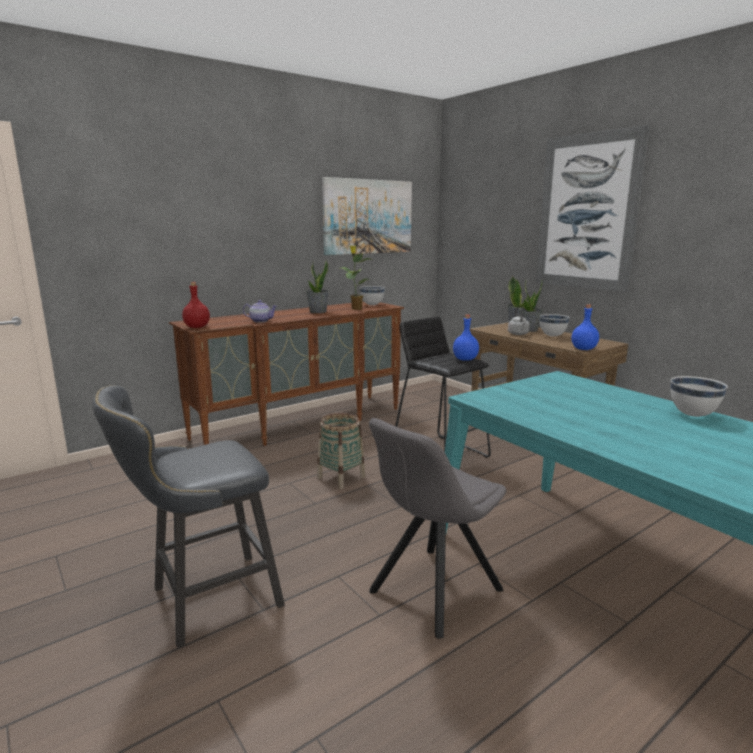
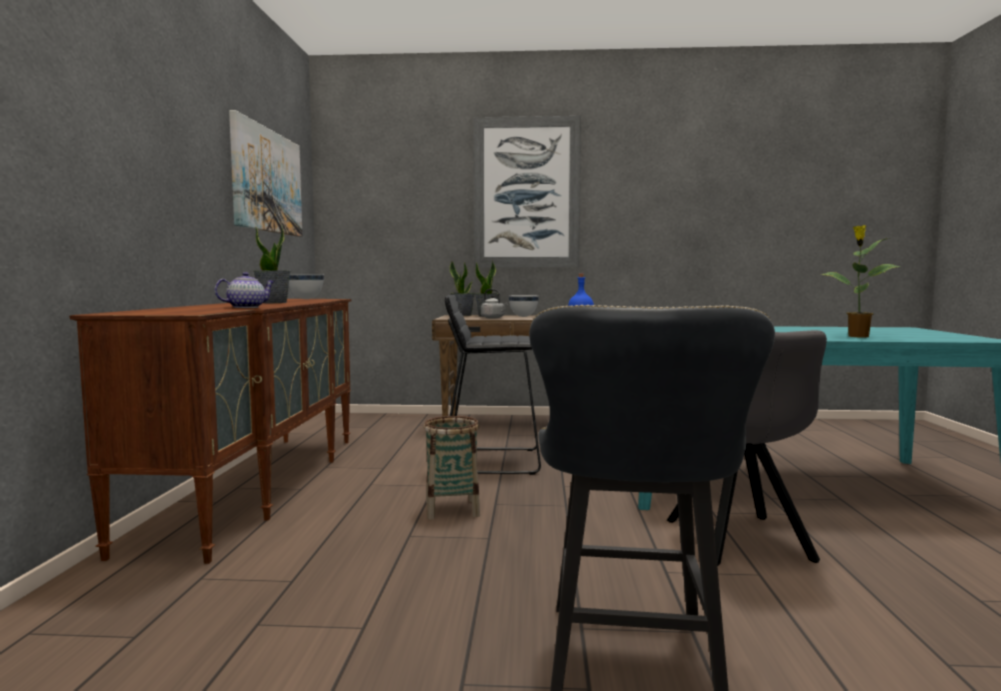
camera: 50 degrees left, 10 degrees down
(197, 327) = (178, 313): red bottle -> none
(356, 308) = (306, 300): potted plant -> potted plant (857, 336)
(465, 359) = (512, 336): blue bottle -> none
(692, 415) = (784, 327): white bowl -> none

